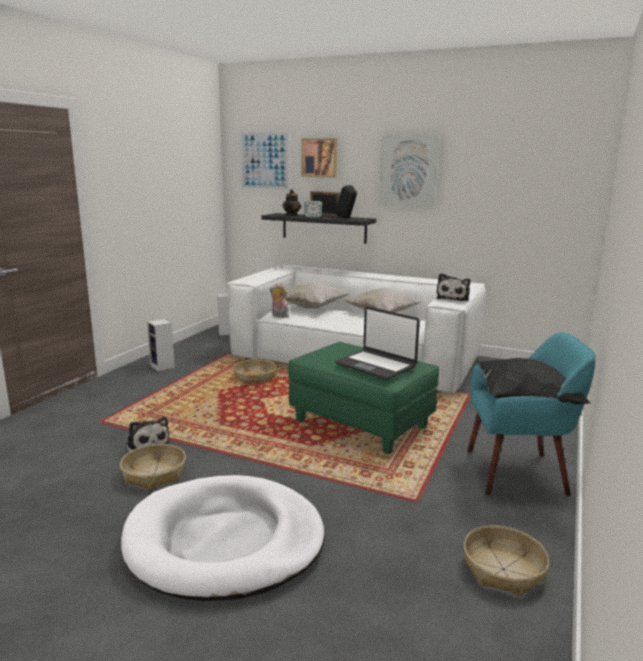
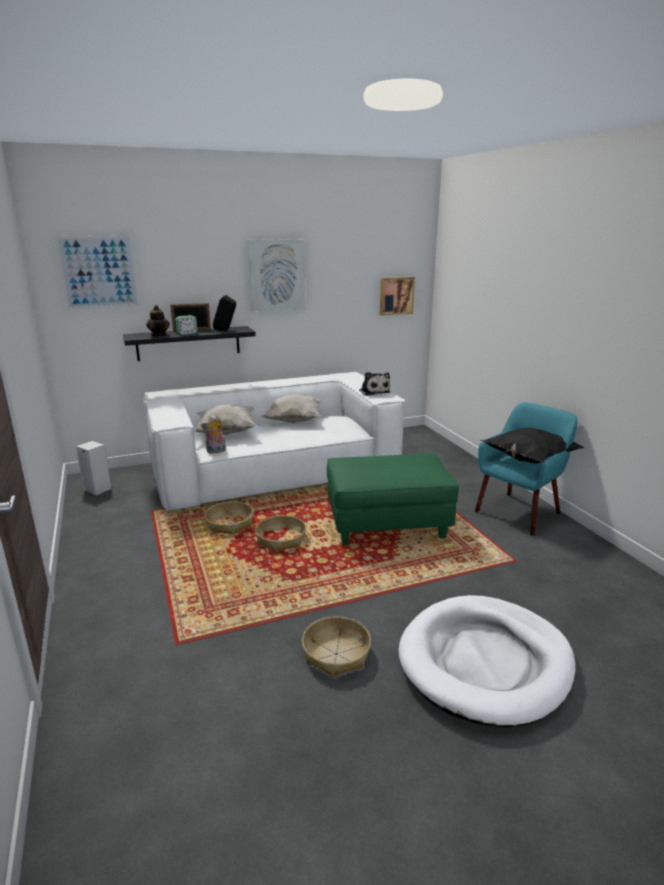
camera: 45 degrees left, 5 degrees up
(147, 444) = (271, 635): plush toy -> none
(163, 367) = (110, 555): speaker -> none
(319, 158) = (175, 265): picture -> picture (396, 295)
(376, 365) = (412, 468): laptop -> none
(503, 569) = (612, 574): basket -> basket (281, 540)

